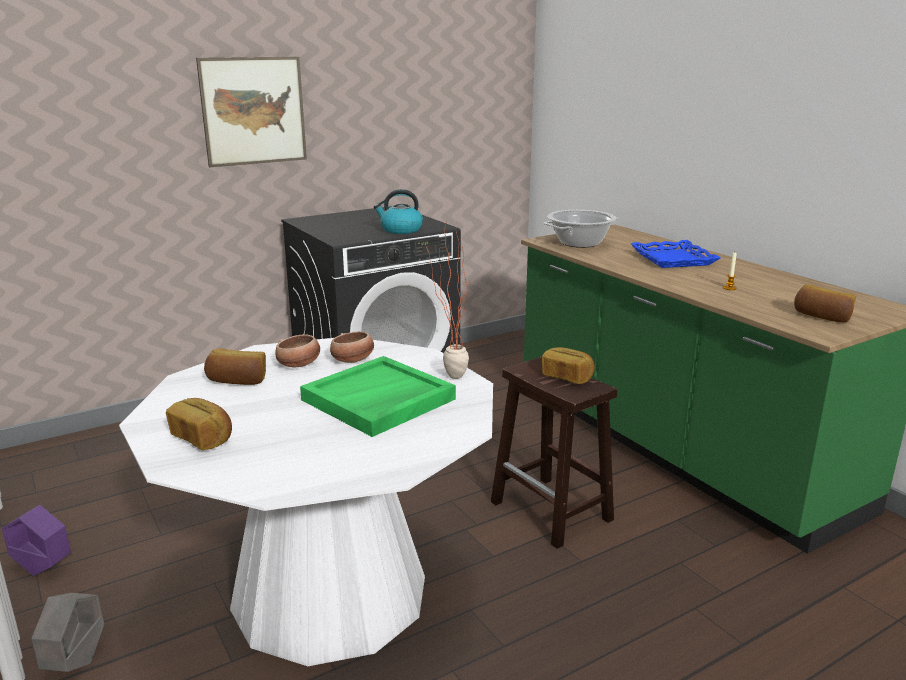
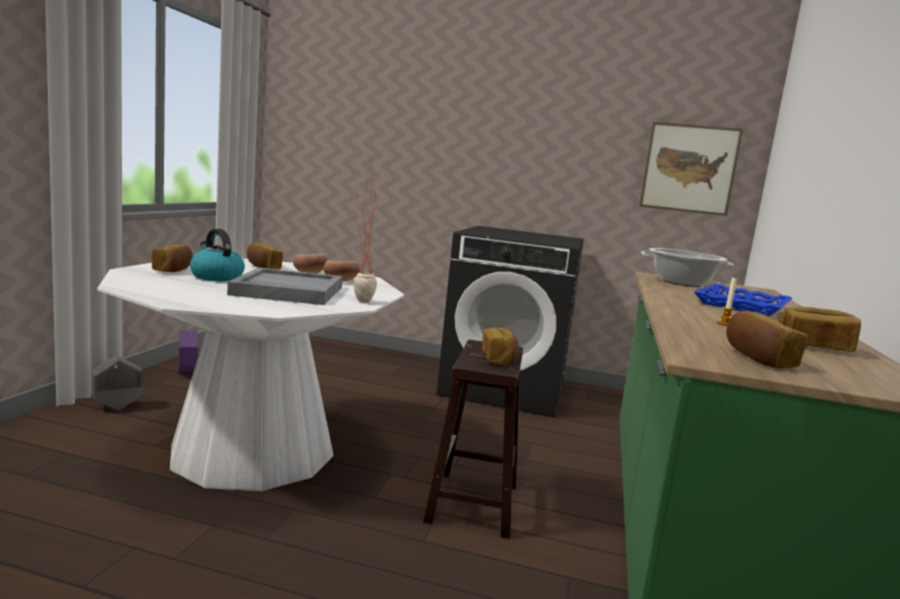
camera: 45 degrees right, 10 degrees down
(253, 111) = (477, 140): picture -> picture (689, 168)
(378, 400) = (287, 291): green tray -> grey tray
(400, 230) = (530, 239): kettle -> kettle (216, 277)
(795, 289) = (814, 346): none -> bread

